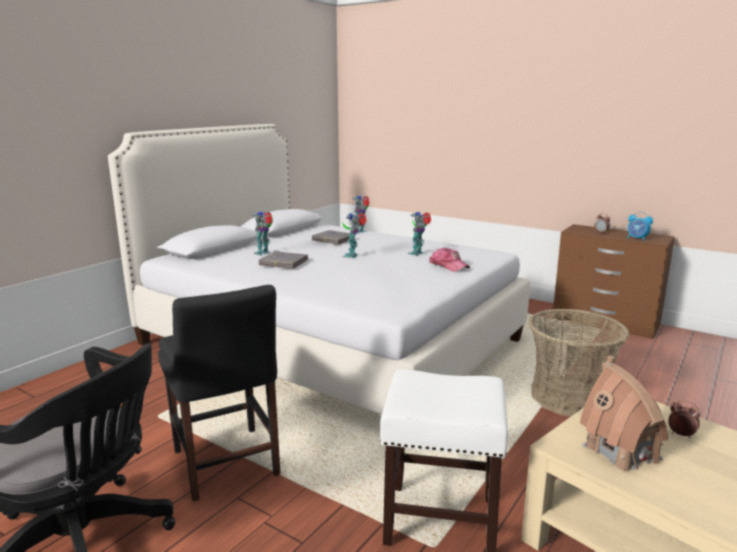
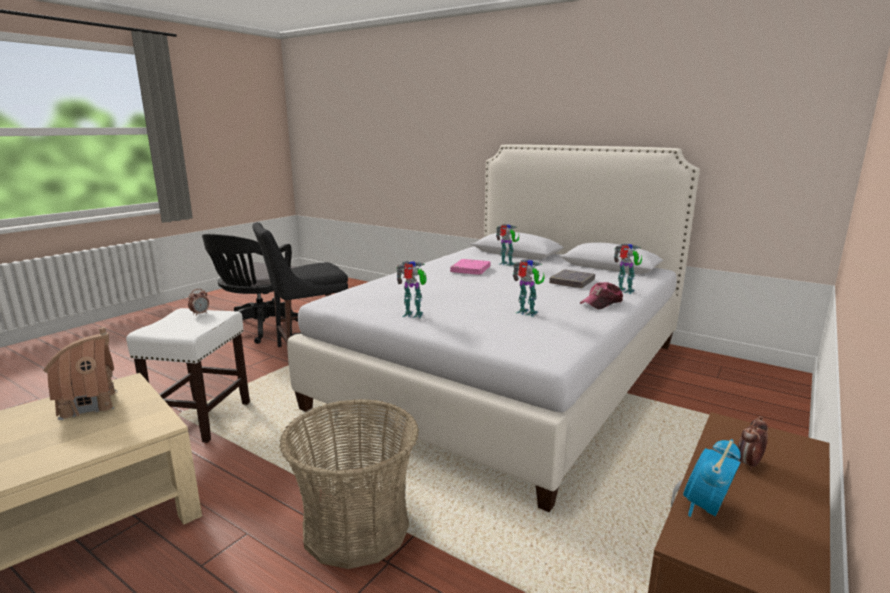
camera: 90 degrees right, 0 degrees up
(283, 263) = (470, 270): grey book -> pink book
(353, 255) = (504, 288): toy robot -> toy robot (413, 315)
(448, 266) = (469, 324): cap -> cap (601, 303)
(681, 434) = (73, 440): alarm clock -> alarm clock (200, 313)

